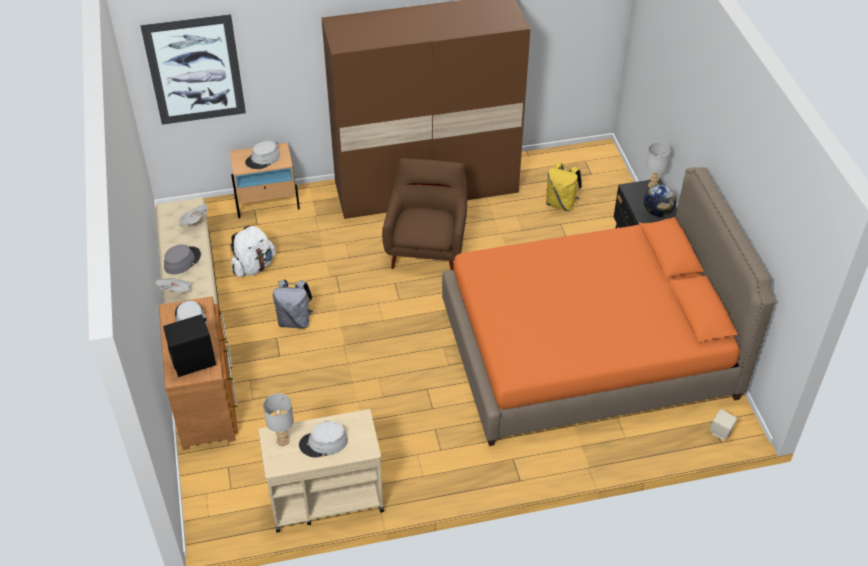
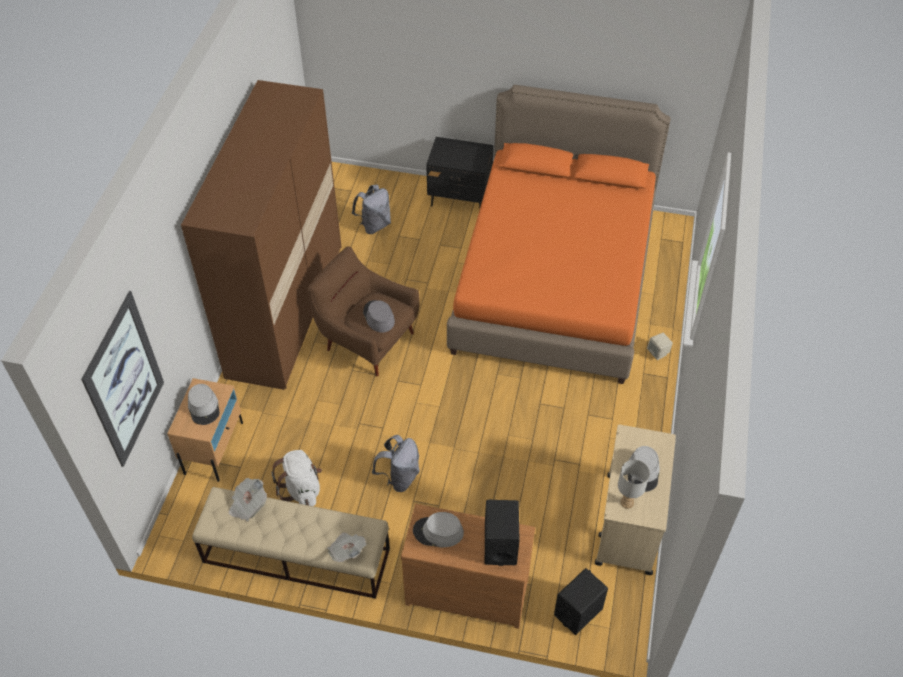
camera: 65 degrees left, 5 degrees up
(182, 261) = (304, 533): grey hat -> grey hat (378, 317)
(215, 487) = (578, 612): none -> black speaker
(561, 204) = (374, 225): yellow backpack -> grey backpack
(653, 185) = (442, 144): grey table lamp -> none
(657, 212) = (475, 155): globe -> none
(720, 432) = (673, 238): beige speaker -> beige speaker (658, 353)

